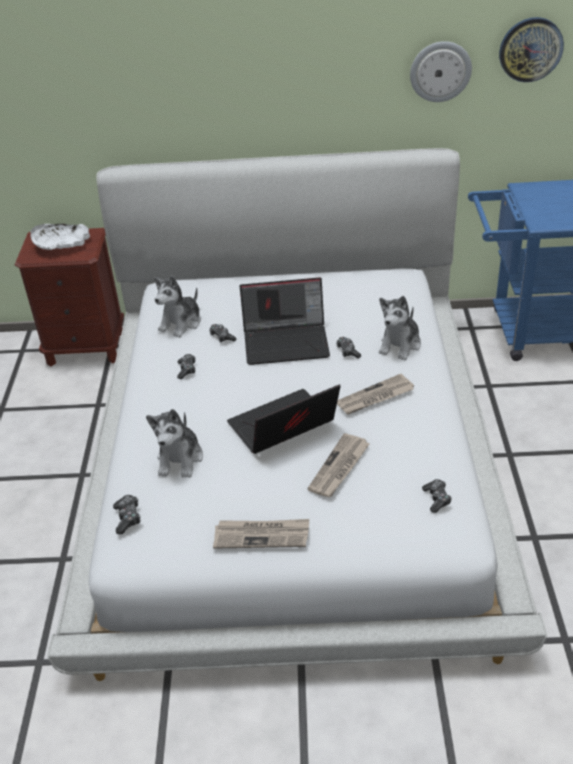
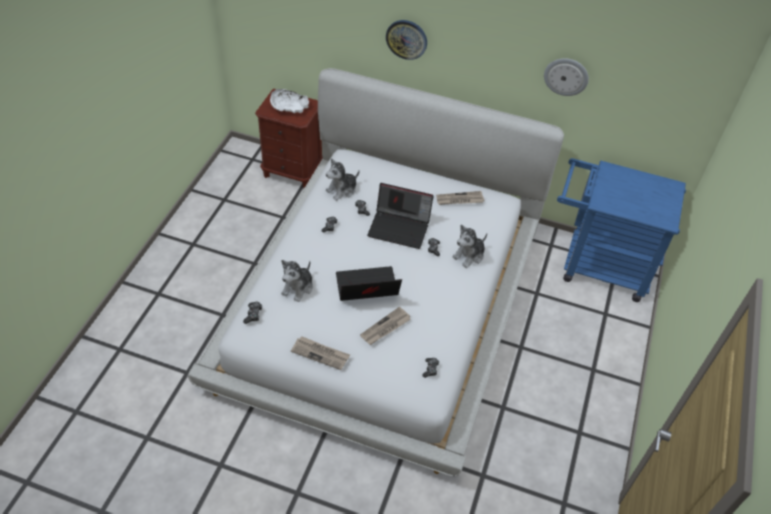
camera: 15 degrees right, 10 degrees up
(375, 397) = (432, 288): newspaper -> newspaper (459, 200)
(530, 49) = (633, 82): wall clock -> wall clock (406, 39)

